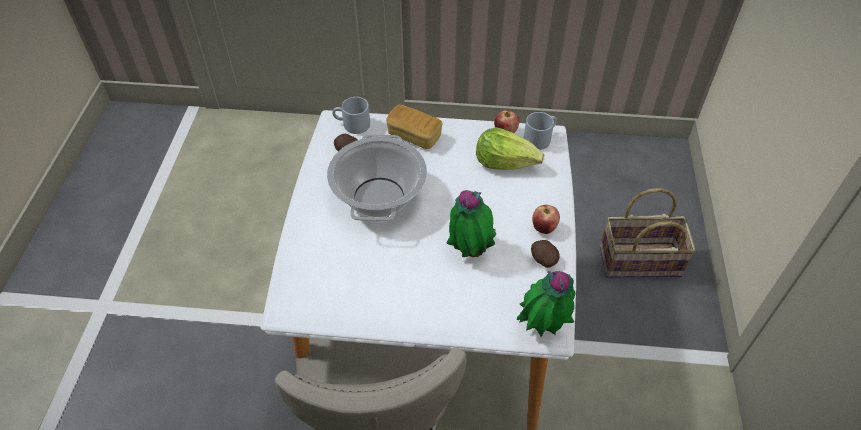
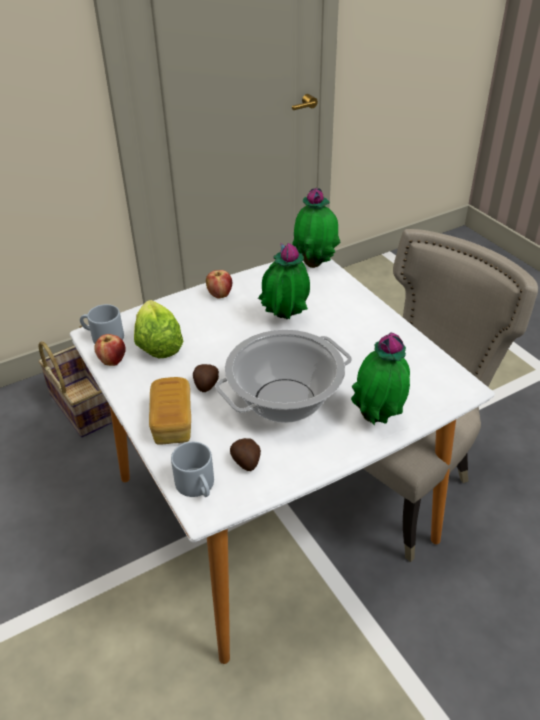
camera: 125 degrees left, 10 degrees down
(311, 235) = (378, 419): none -> potted plant
(543, 259) = (253, 284): potato -> potato (206, 385)

